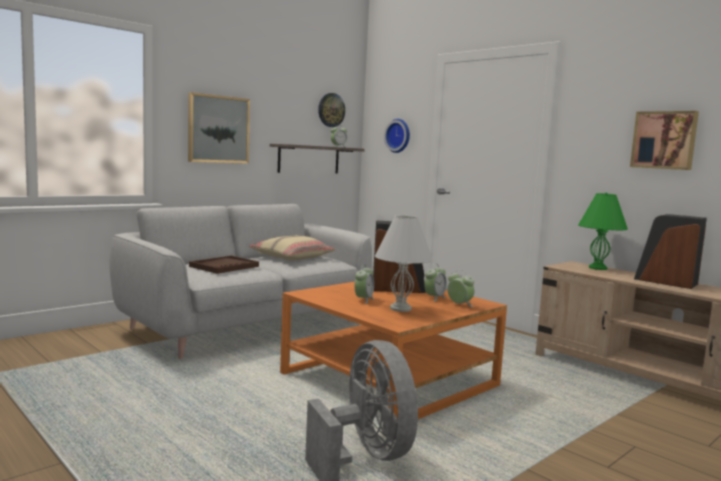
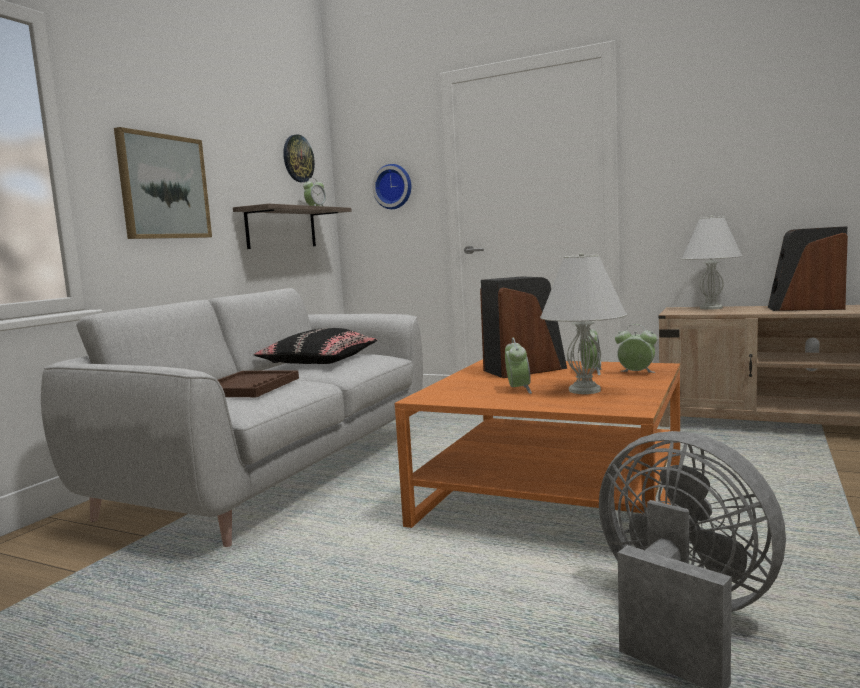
camera: 20 degrees left, 0 degrees up
(292, 257) = (319, 361): beige pillow -> black pillow
(598, 268) = (711, 308): green table lamp -> white table lamp
(664, 140) = (766, 146): picture -> none

